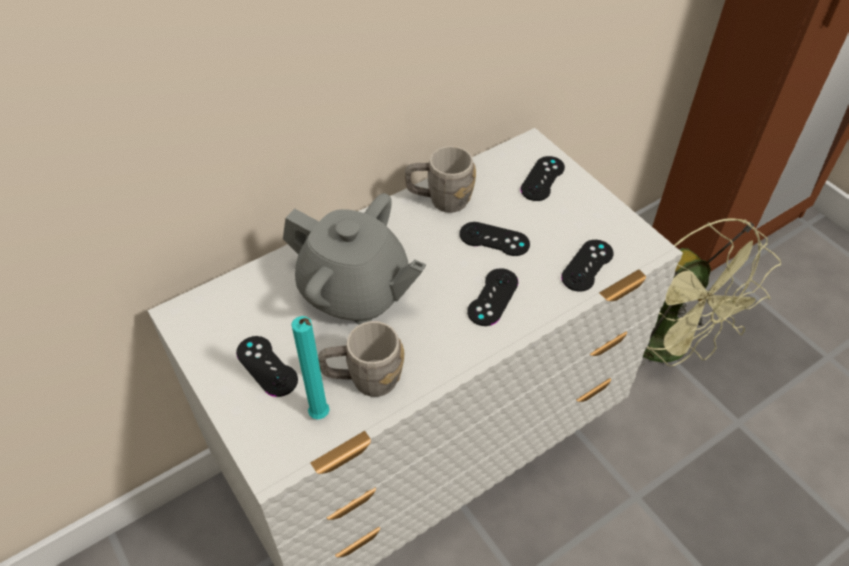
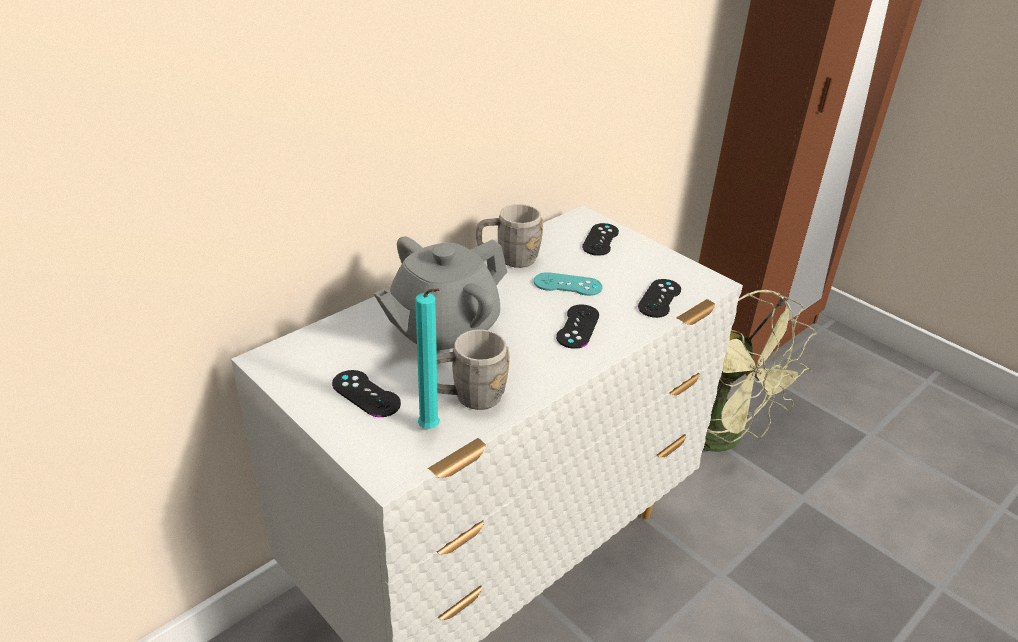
camera: 10 degrees left, 15 degrees down
(355, 292) = (443, 331): grey teapot -> grey teapot turned 120 degrees clockwise
(494, 239) = (567, 284): black game controller -> turquoise game controller

